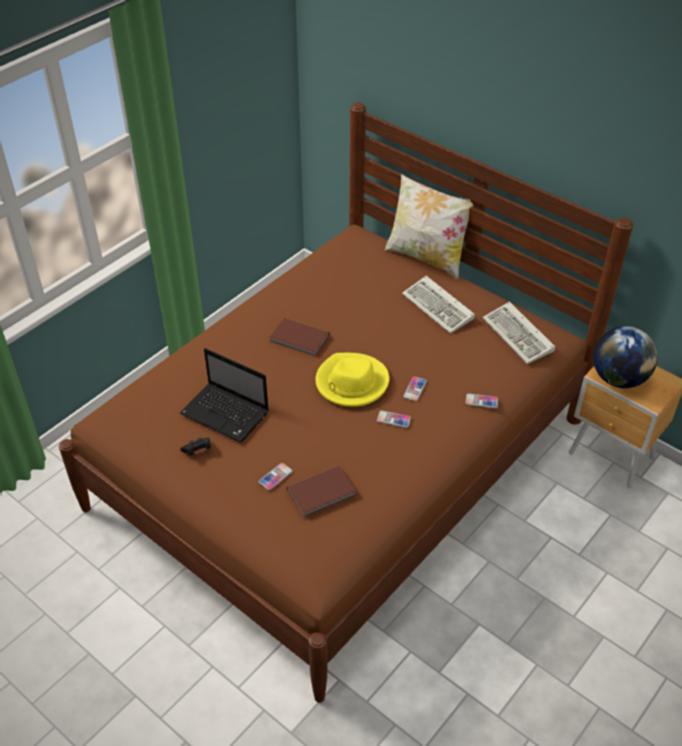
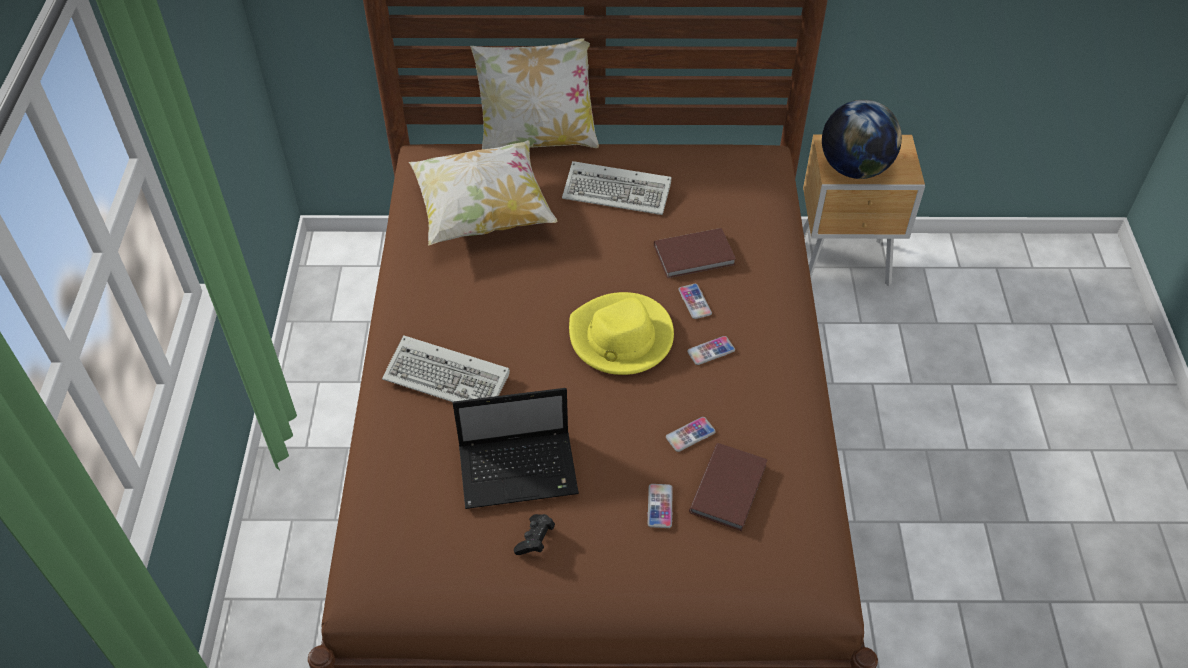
camera: 40 degrees left, 5 degrees up
(299, 339) = (506, 323): brown book -> brown book (695, 256)
(350, 279) = (483, 214): none -> pillow
(481, 401) = (772, 272): phone -> phone (690, 435)
(519, 336) = (732, 176): keyboard -> keyboard (450, 378)

